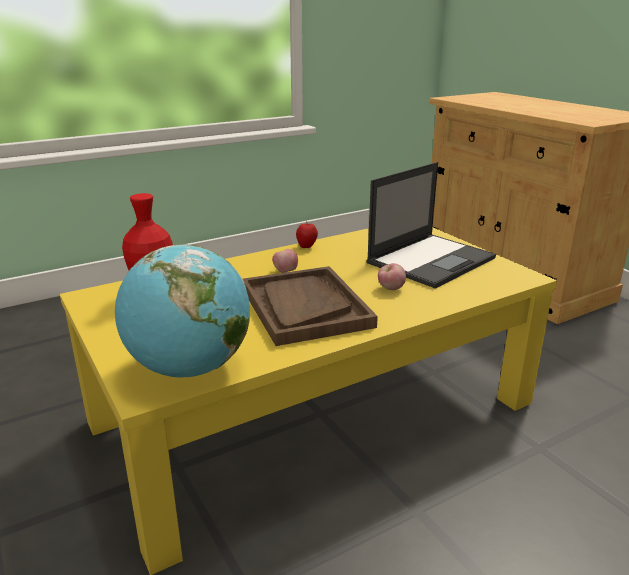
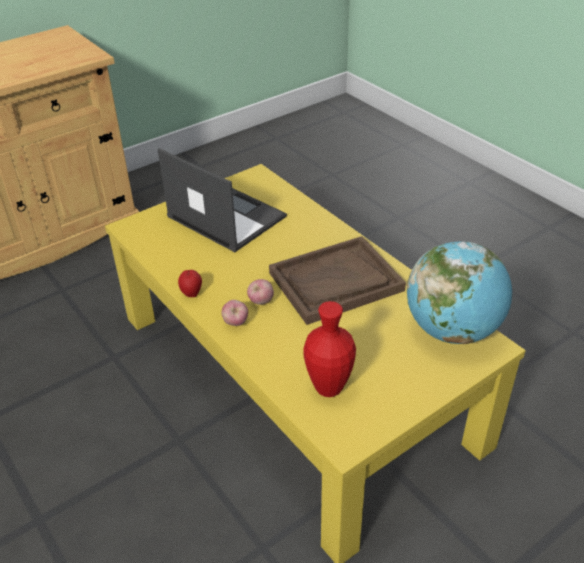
camera: 95 degrees left, 15 degrees up
(391, 289) = (291, 238): apple -> apple (235, 323)

